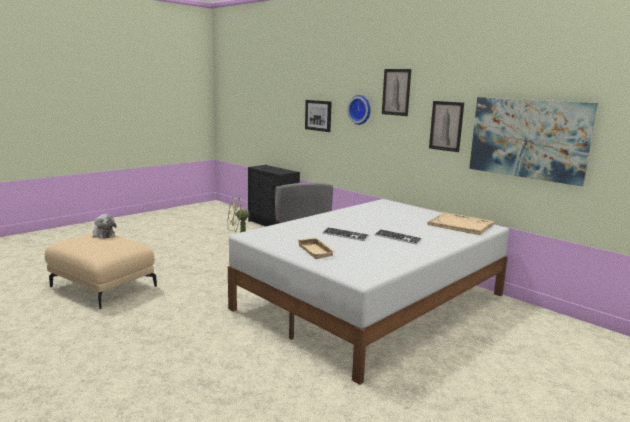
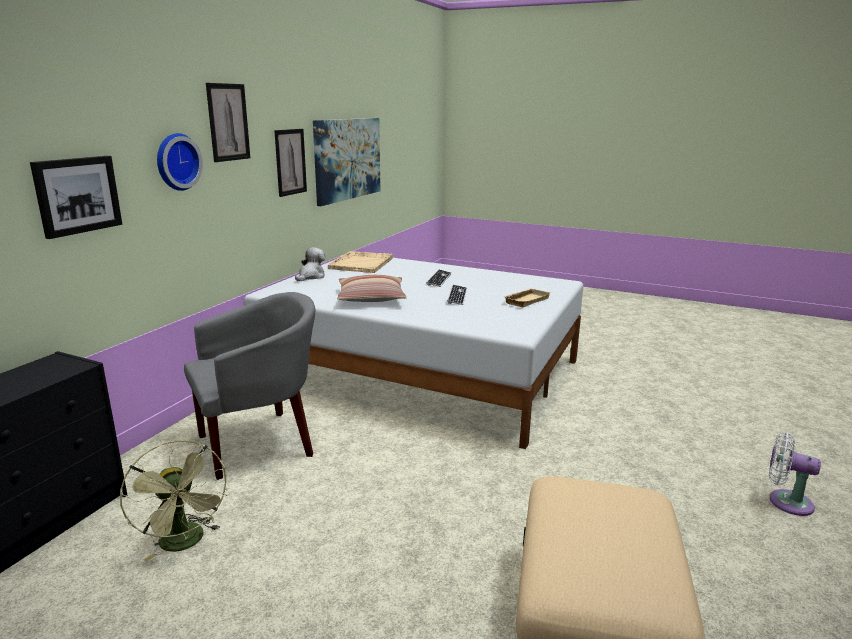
camera: 110 degrees left, 5 degrees up
(61, 377) = (785, 501): none -> white fan
(103, 235) = (571, 547): plush toy -> plush toy (311, 276)
(357, 217) = (371, 298): none -> pillow

